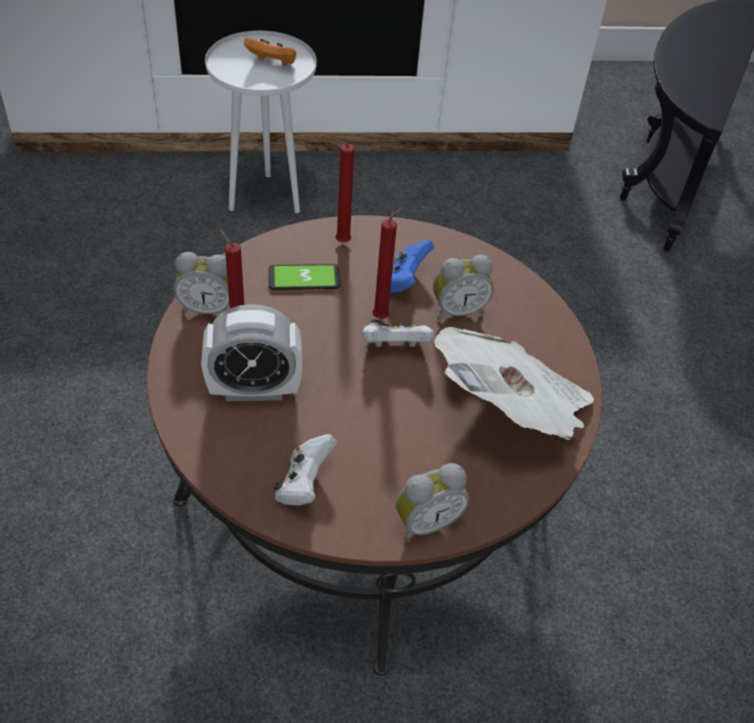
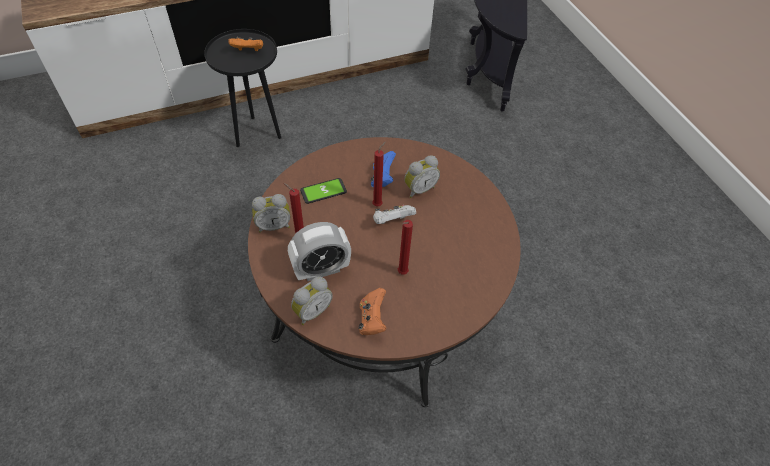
camera: 15 degrees left, 5 degrees up
(265, 199) = (257, 133): white side table -> black side table
(304, 484) = (372, 319): white game controller -> orange game controller
(340, 243) = (336, 163): red candle -> red candle (401, 273)
(425, 521) = (447, 322): alarm clock -> alarm clock (312, 311)
(512, 409) = (470, 242): newspaper -> none

